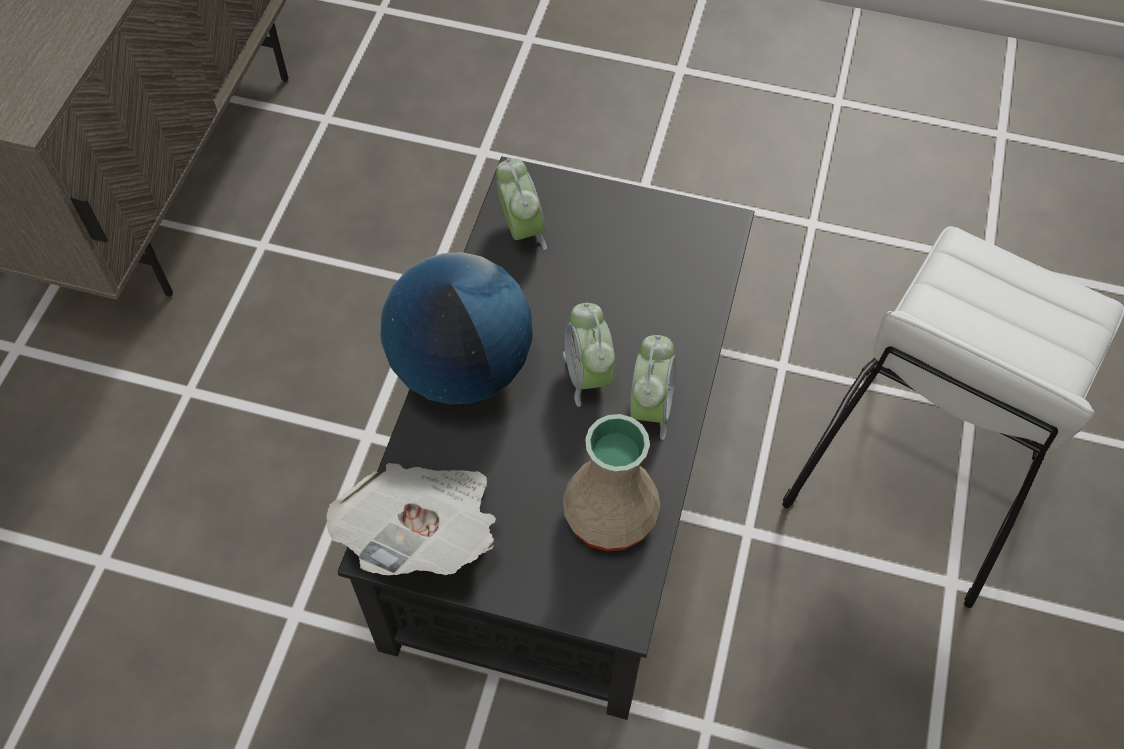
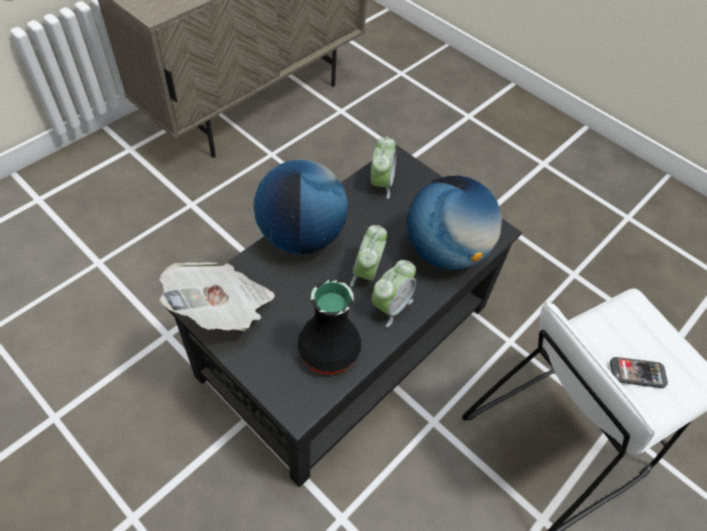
camera: 25 degrees right, 5 degrees down
(612, 513) = (330, 351): beige vase -> black vase
(672, 290) = (445, 251): none -> globe
(1013, 342) = (637, 373): none -> phone

